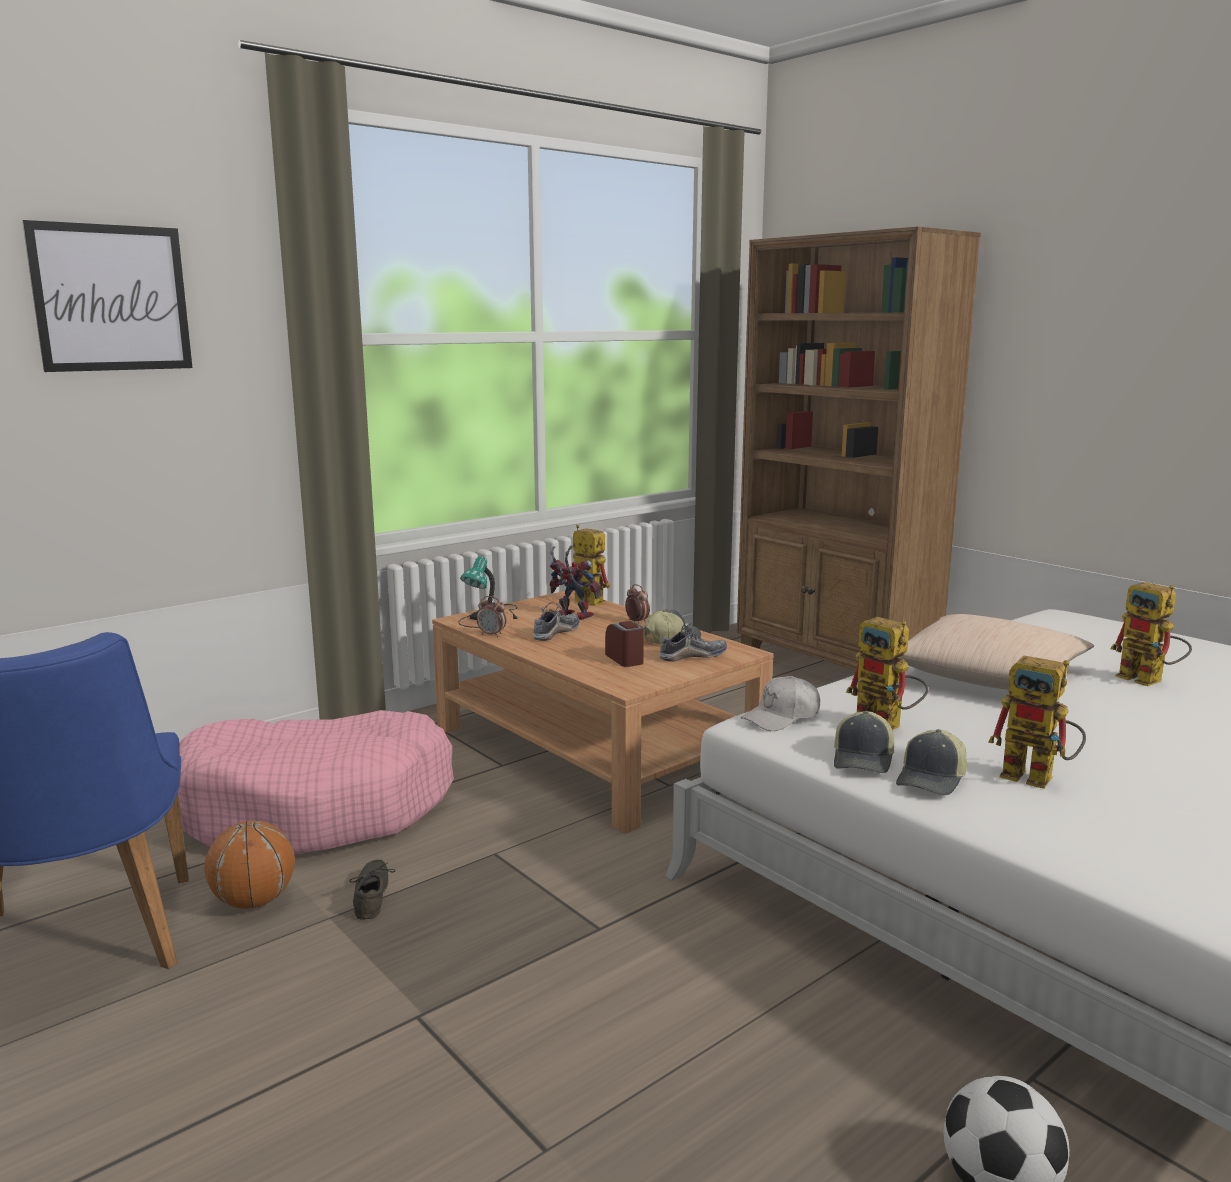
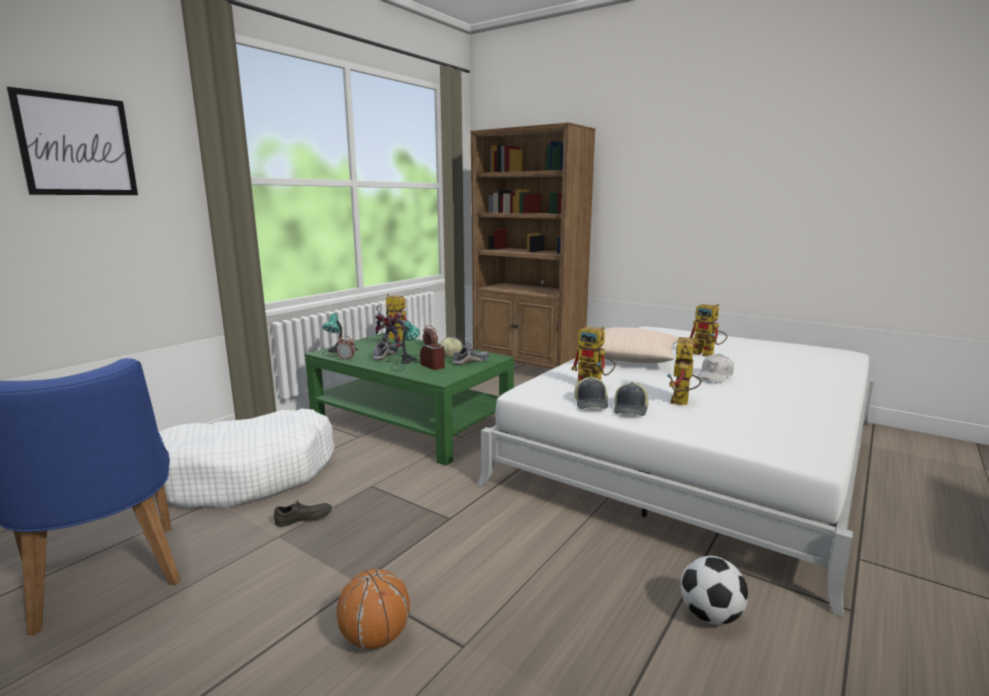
camera: 15 degrees left, 0 degrees up
(254, 902) = (223, 535): basketball -> basketball (375, 638)
(317, 809) = (247, 474): pink dog bed -> white dog bed
(375, 896) = (304, 520): grey shoe -> grey shoe turned 90 degrees clockwise
(581, 647) = (404, 362): none -> table lamp
(592, 748) = (410, 422): brown coffee table -> green coffee table
(782, 717) = (537, 387): white cap -> white cap (715, 376)
(1039, 778) = (682, 403): toy robot -> toy robot turned 90 degrees clockwise

